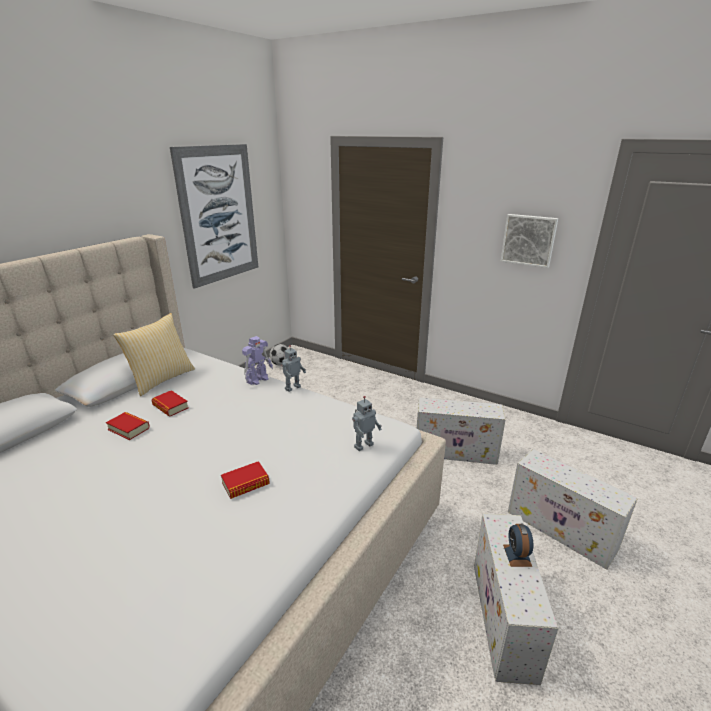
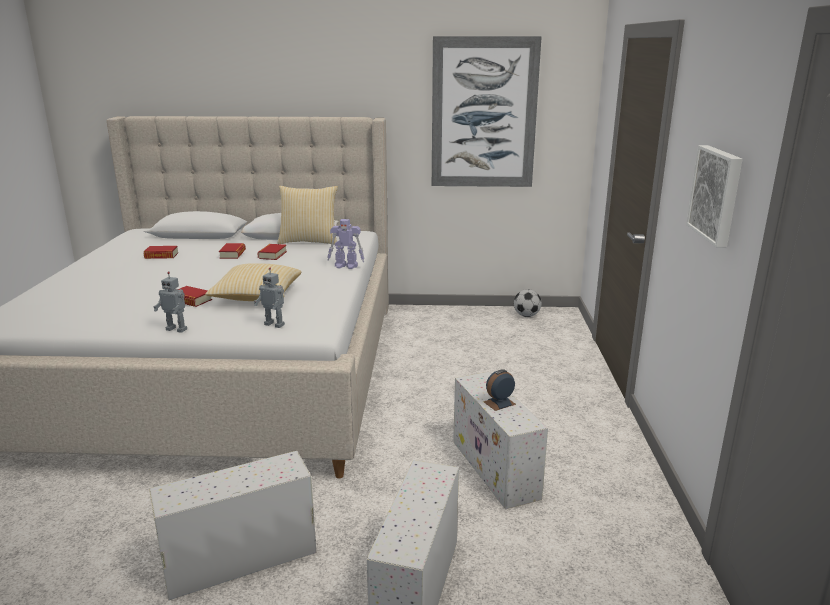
camera: 60 degrees right, 5 degrees down
(46, 481) = (161, 255): none -> book
(283, 441) = (257, 297): none -> pillow
(292, 387) = (347, 279): toy robot -> toy robot (177, 329)
(517, 555) = (242, 480): alarm clock -> alarm clock (499, 403)

